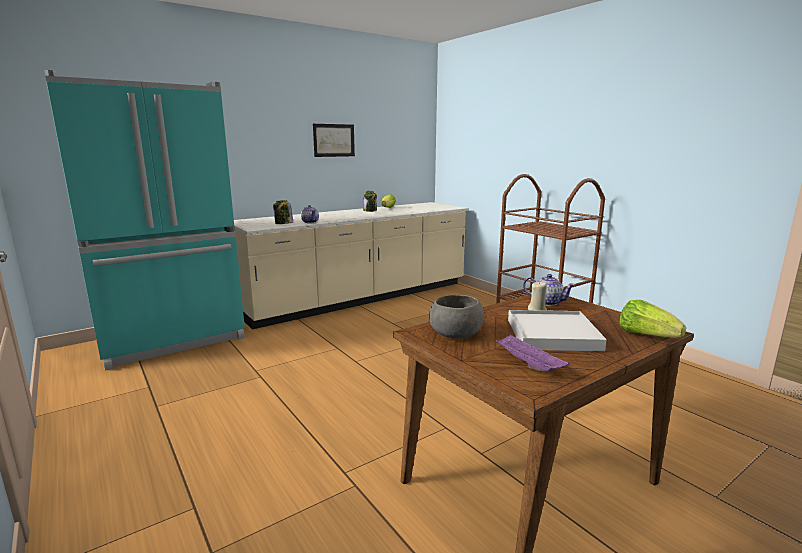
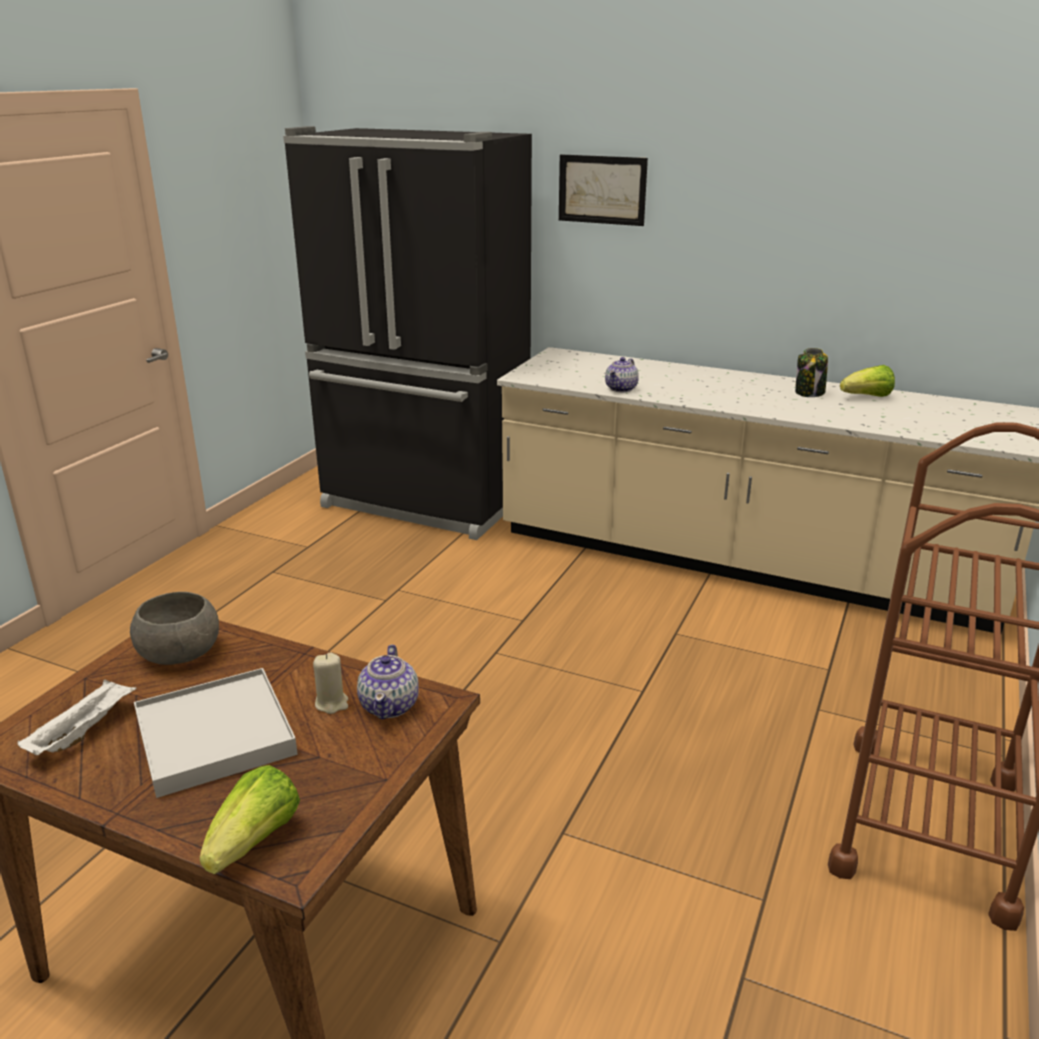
camera: 60 degrees right, 10 degrees up
(173, 340) = (425, 503): turquoise fridge -> black fridge
(283, 223) = (580, 379): jar -> none
(334, 140) = (779, 226): picture -> picture (602, 190)
(527, 364) = (83, 731): purple tray -> white tray

